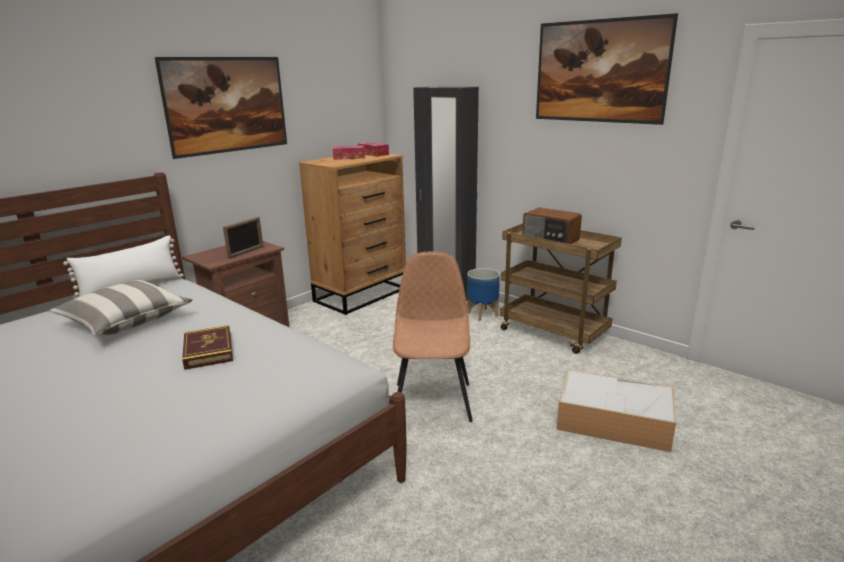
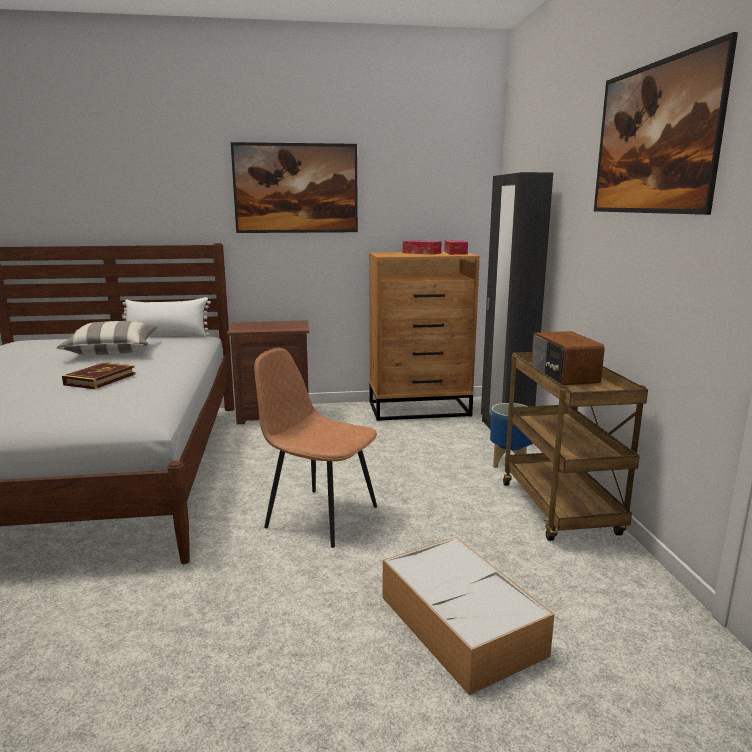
camera: 40 degrees right, 5 degrees down
(246, 252) = (275, 328): picture frame -> none
(433, 400) = (319, 516): brown chair -> brown chair turned 105 degrees counterclockwise

